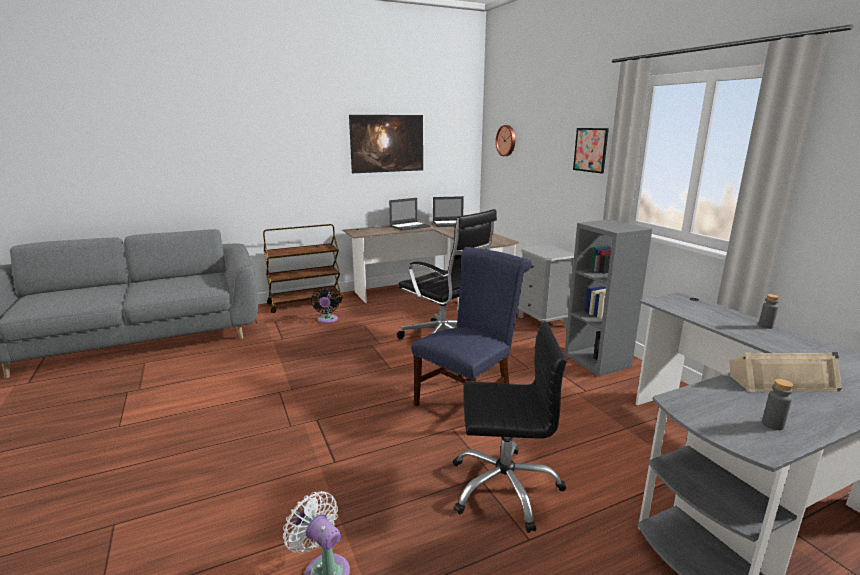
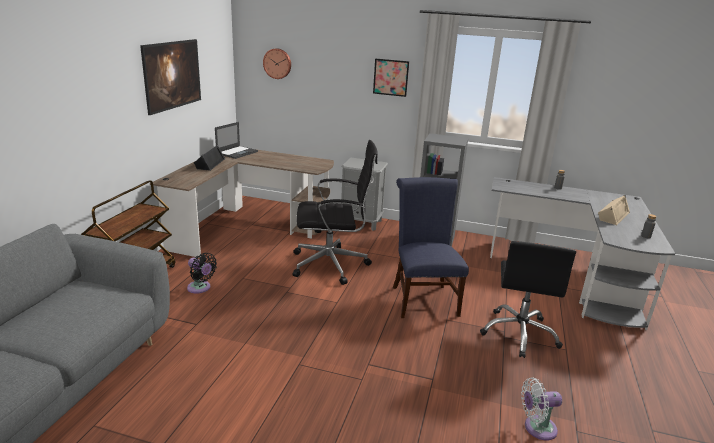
camera: 50 degrees left, 5 degrees up
(410, 226) = (209, 163): laptop -> black speaker
(504, 487) = (520, 334): black office chair -> black office chair turned 150 degrees clockwise

